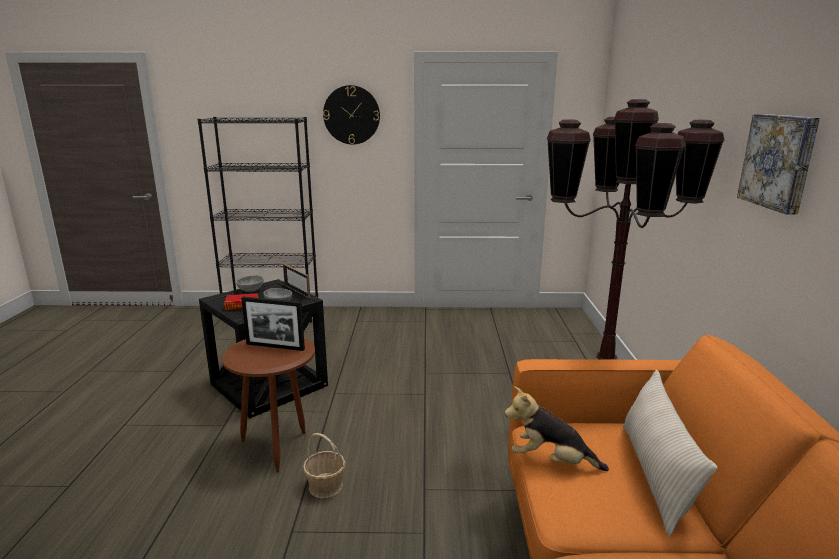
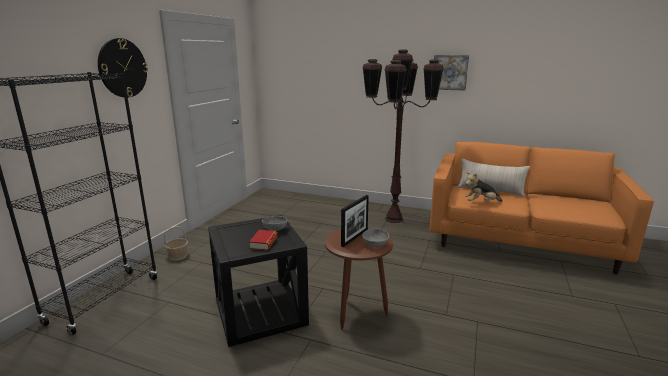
camera: 70 degrees left, 0 degrees up
(250, 290) = (226, 238): grey bowl -> grey bowl (376, 245)
(297, 291) = (252, 221): picture frame -> none
(325, 486) = (408, 298): basket -> basket (178, 256)
(551, 461) = (480, 202): plush toy -> plush toy turned 45 degrees clockwise

